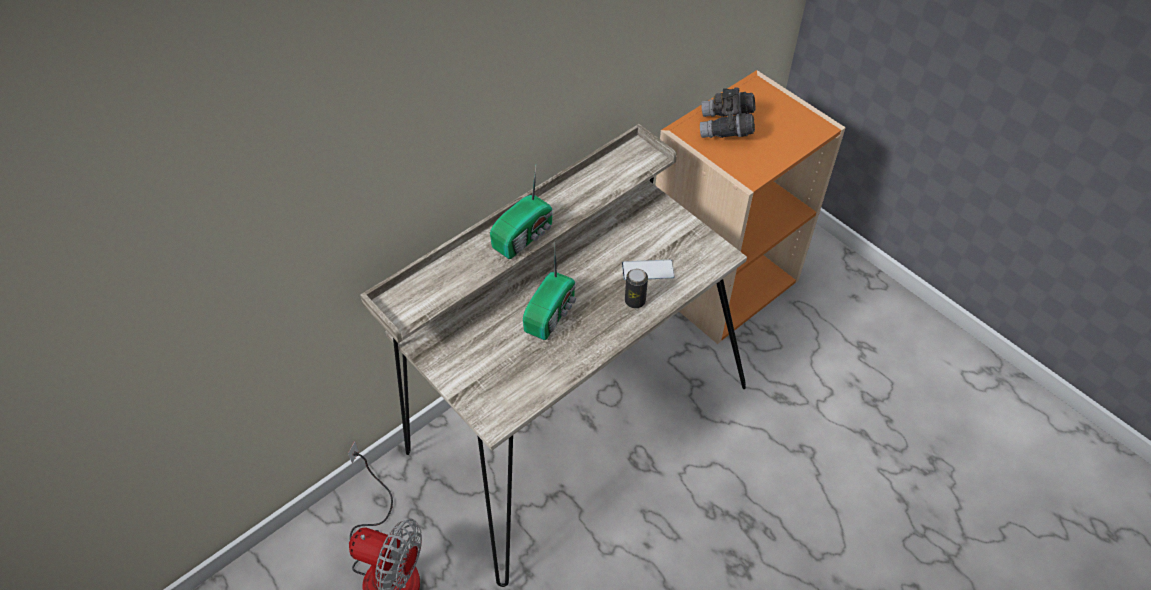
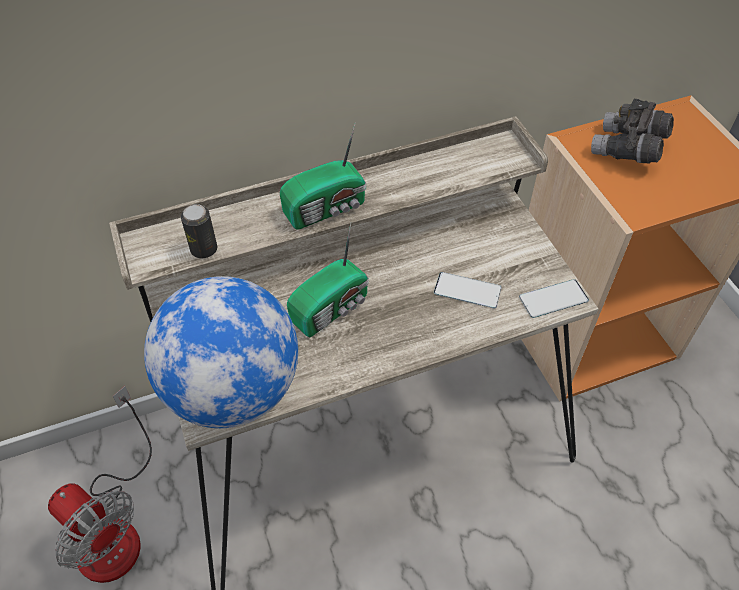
camera: 20 degrees right, 0 degrees up
(506, 396) = (233, 390): none -> globe
(635, 301) = (436, 322): can -> can (204, 249)
(712, 259) = (553, 299): none -> phone

